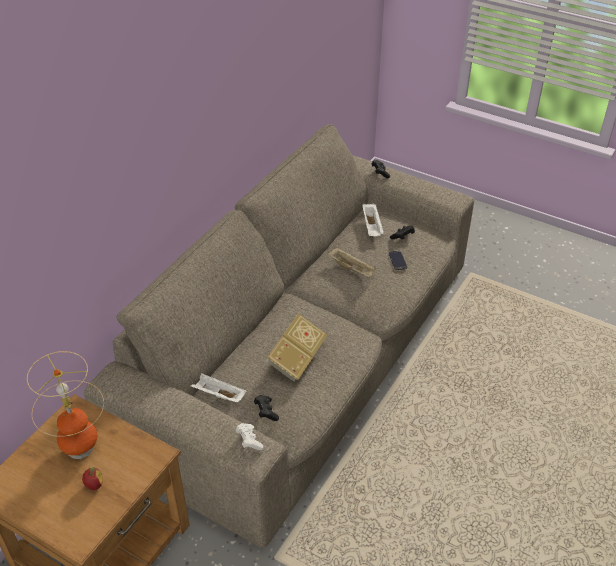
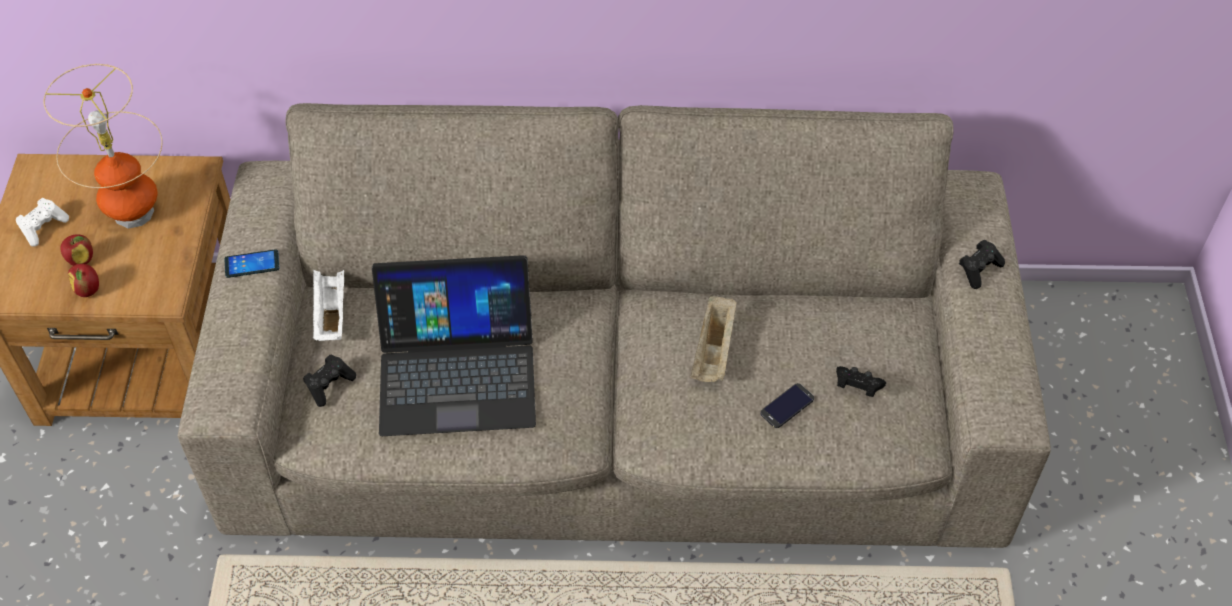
camera: 60 degrees right, 10 degrees up
(121, 489) = (88, 290): none -> apple
(171, 404) = (252, 264): none -> phone
(249, 440) = (236, 385): white game controller -> white game controller (43, 227)
(296, 358) = (457, 371): book -> laptop
(372, 227) = (849, 331): white tray -> none

